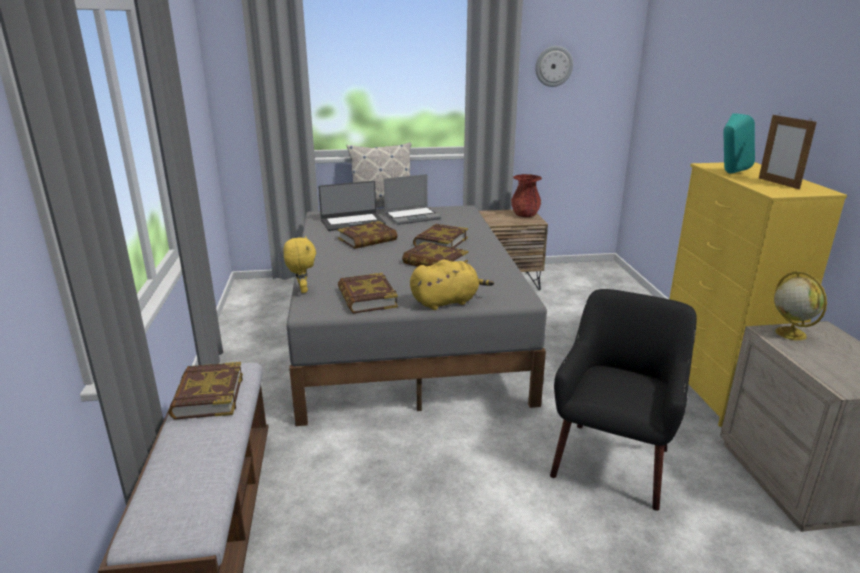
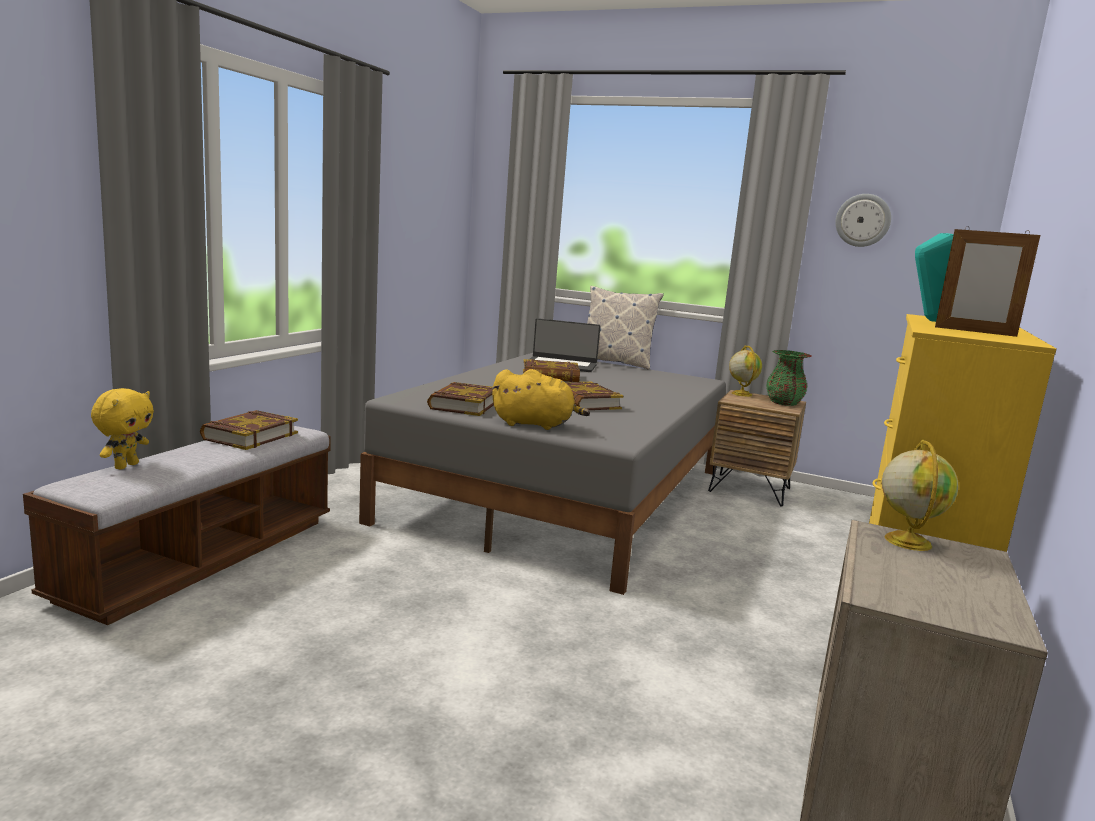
camera: 30 degrees right, 10 degrees down
(302, 290) = (419, 388): yellow plush toy -> yellow plush toy (125, 466)
(412, 217) = (632, 373): laptop -> none
(440, 242) = (622, 393): book -> none
(490, 213) = (741, 394): none -> globe
(525, 215) = (783, 403): red vase -> green vase
(612, 462) = (637, 668): black armchair -> none
(778, 183) = (975, 331): picture frame -> picture frame turned 75 degrees counterclockwise

